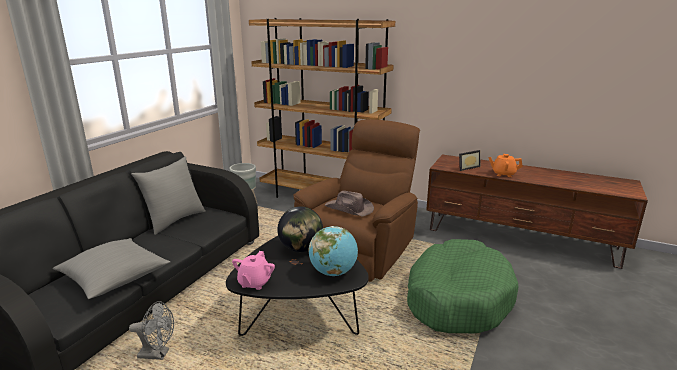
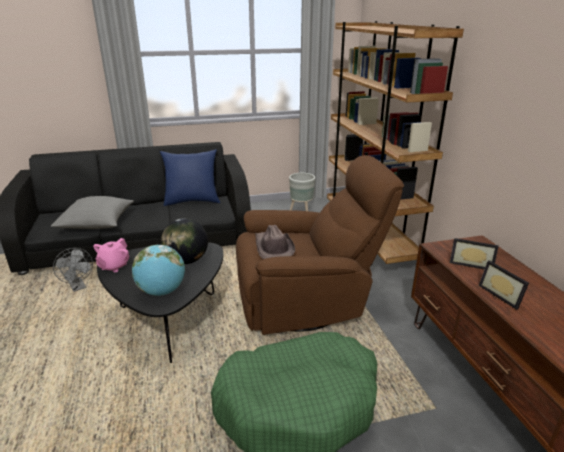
camera: 50 degrees right, 5 degrees up
(174, 220) = (192, 201): grey pillow -> blue pillow
(254, 283) = (114, 266): pink teapot -> pink teapot turned 45 degrees counterclockwise
(503, 174) = (502, 295): orange teapot -> picture frame

